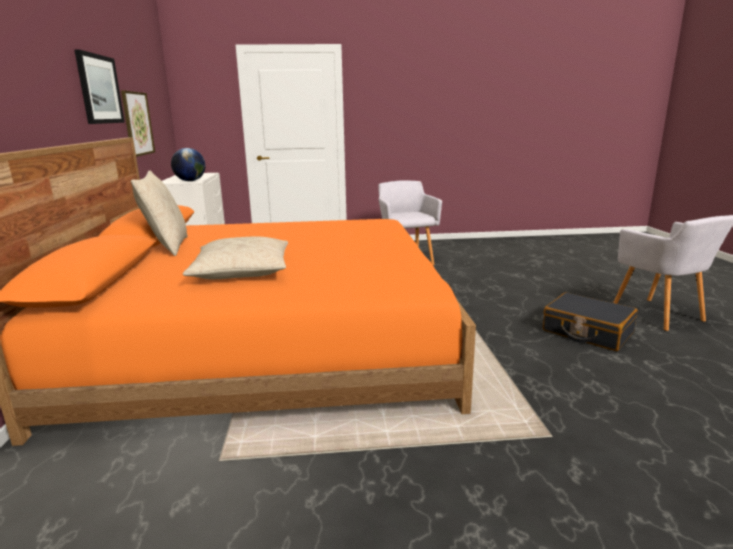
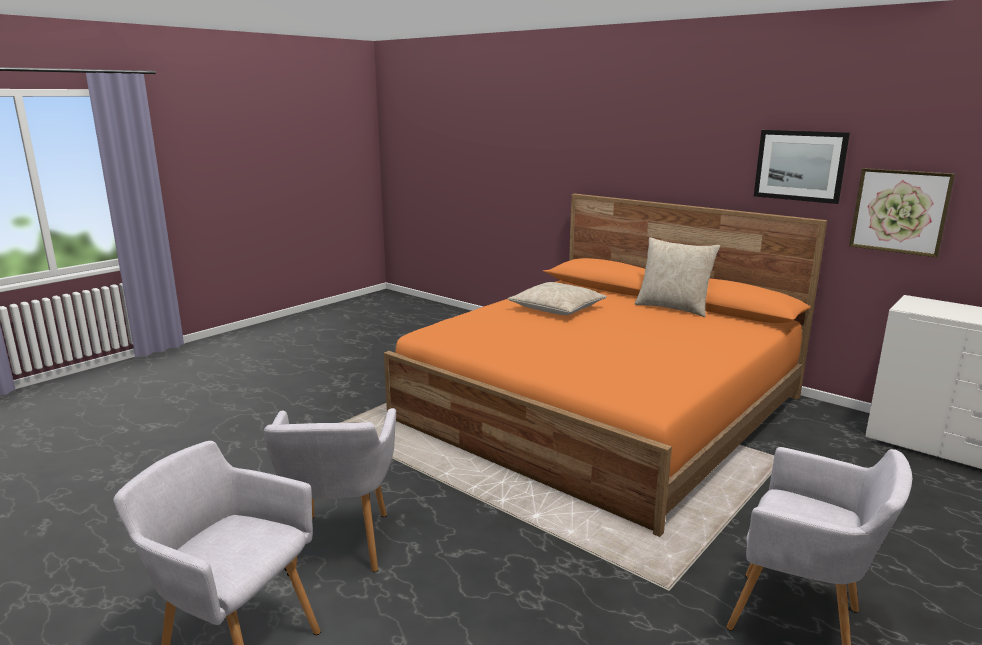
camera: 135 degrees right, 0 degrees up
(190, 181) = (913, 307): globe -> none
(587, 332) = (339, 546): black suitcase -> grey armchair

